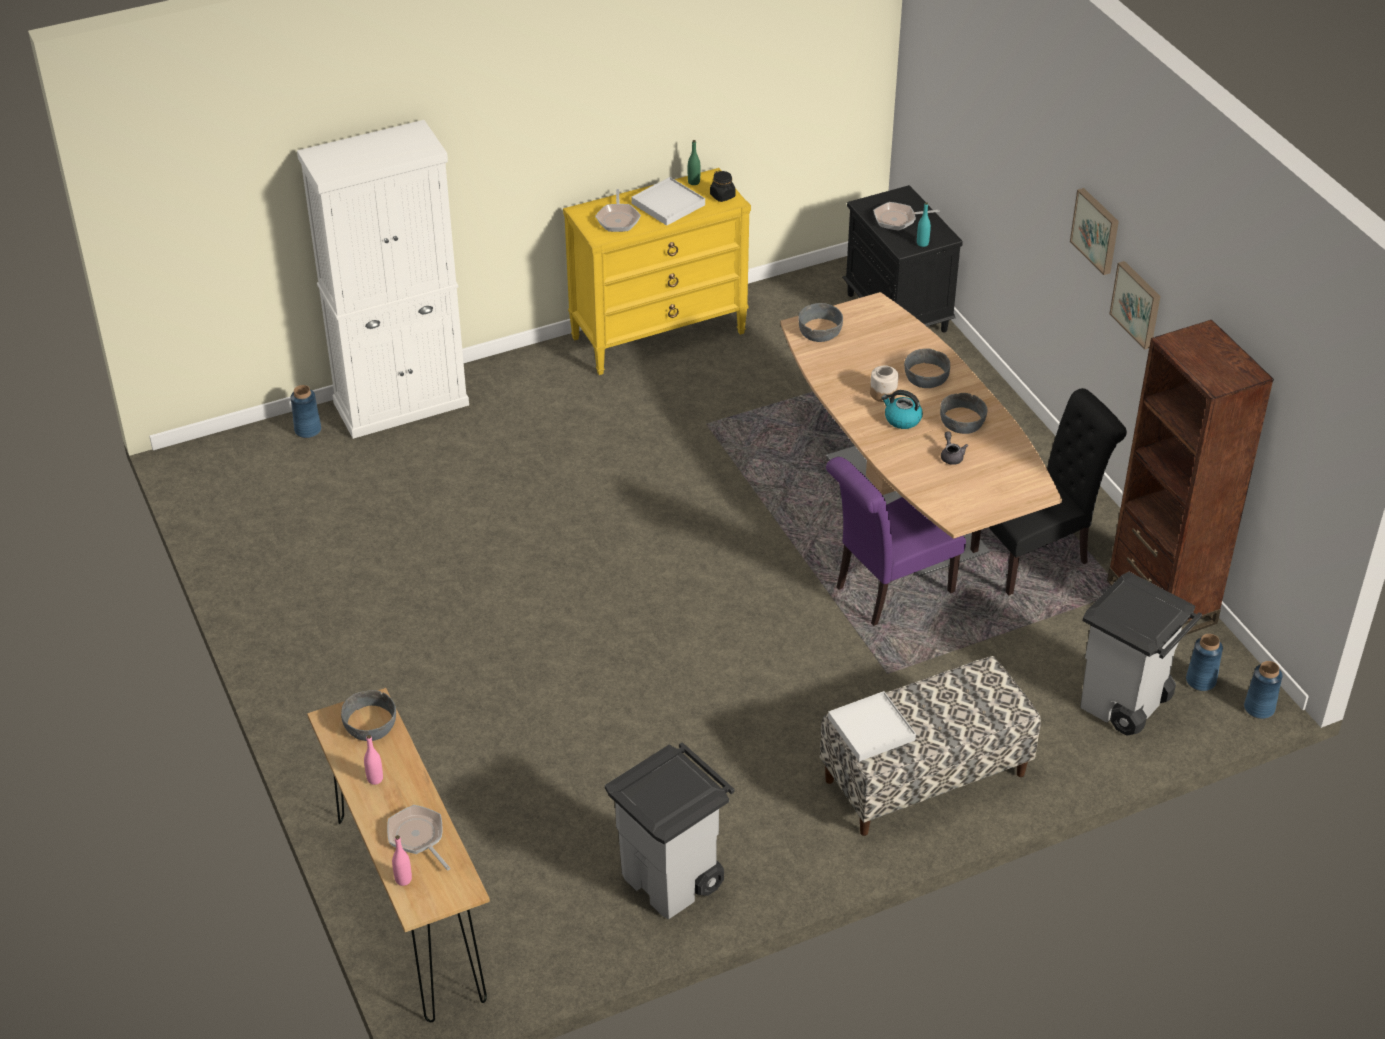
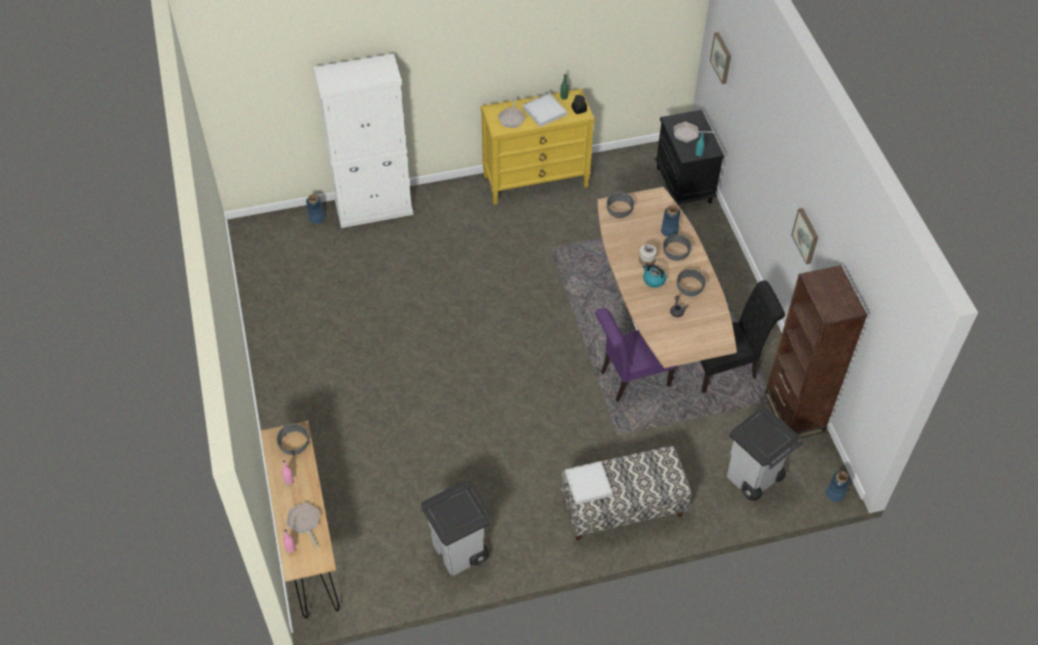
camera: 10 degrees right, 10 degrees up
(1097, 230) = (791, 183): picture -> picture (722, 57)
(1201, 681) = (804, 470): blue vase -> blue vase (669, 231)

